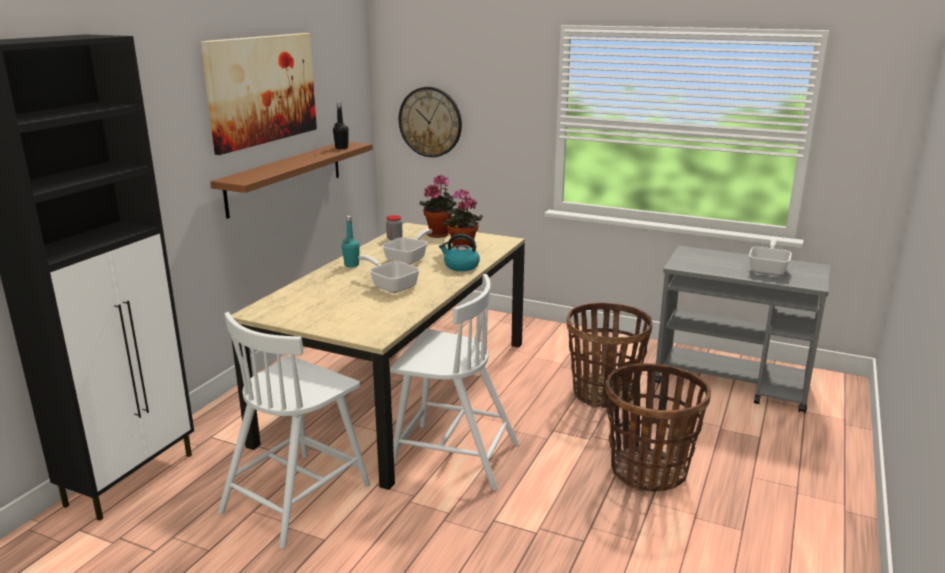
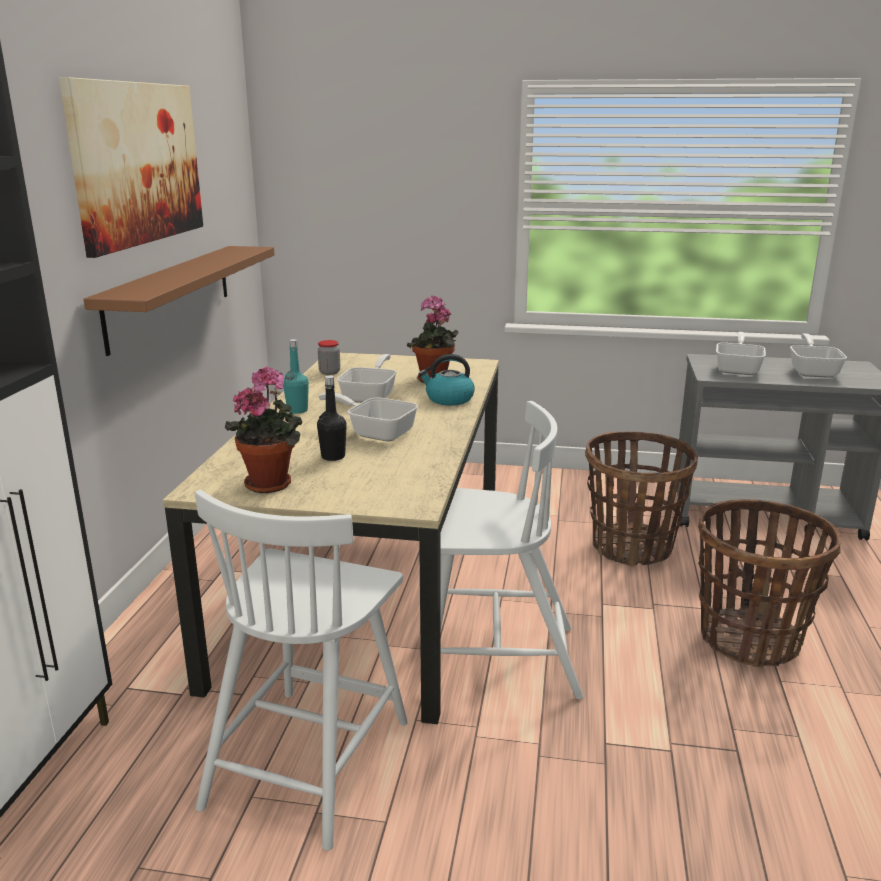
camera: 15 degrees left, 0 degrees up
(341, 148) = (237, 253): black bottle -> black bottle (333, 456)
(430, 122) = (340, 217): wall clock -> none
(439, 234) = (385, 362): potted plant -> potted plant (271, 483)
(707, 261) = (738, 368): none -> frying pan

